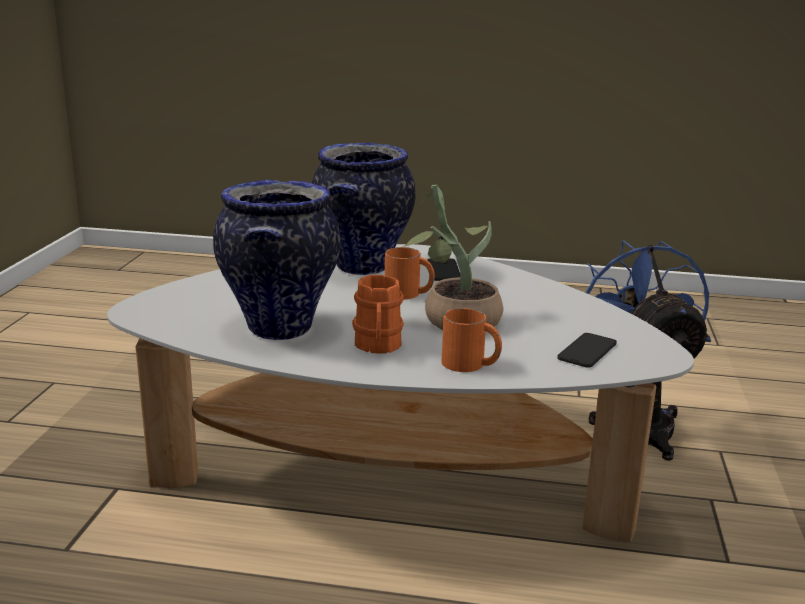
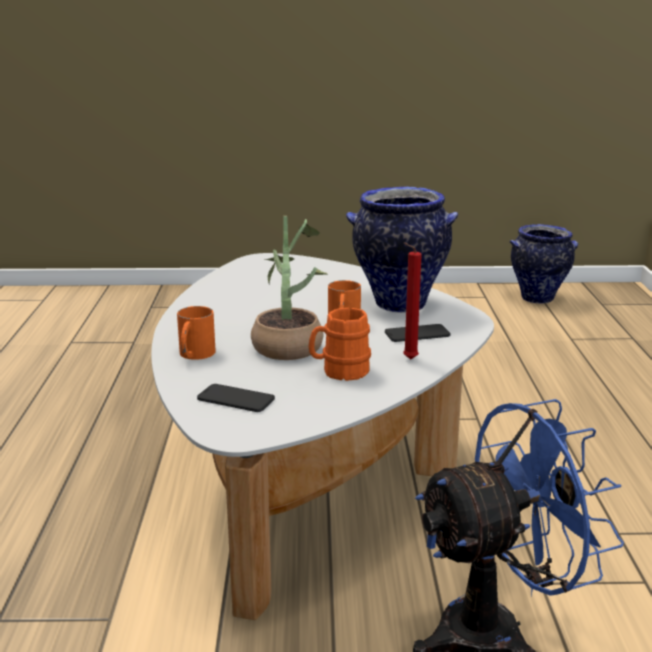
camera: 80 degrees right, 0 degrees up
(279, 327) = (247, 294): vase -> vase (538, 298)
(377, 346) = (221, 324): orange mug -> orange mug (339, 371)
(503, 280) = (408, 359): none -> red candle

